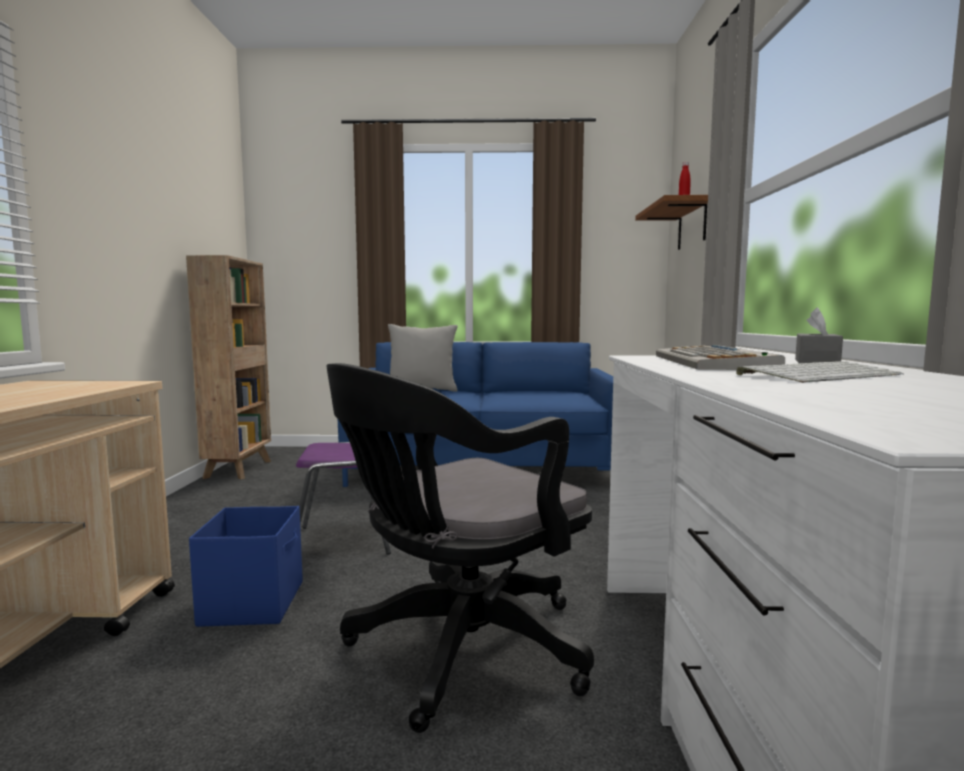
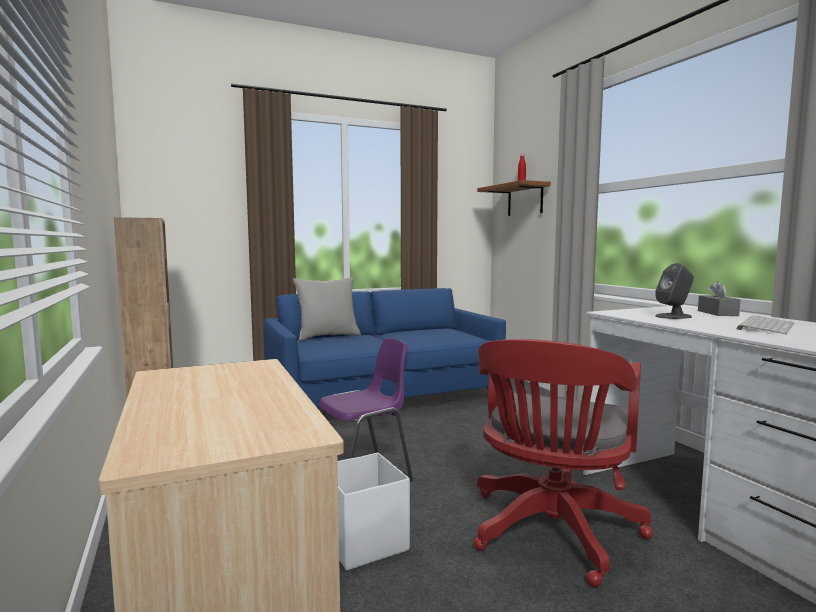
camera: 25 degrees left, 0 degrees up
(254, 602) = (363, 541): blue storage box -> white storage box
(459, 651) = (551, 534): black office chair -> red office chair
(712, 362) = (673, 316): keyboard -> grey speaker

